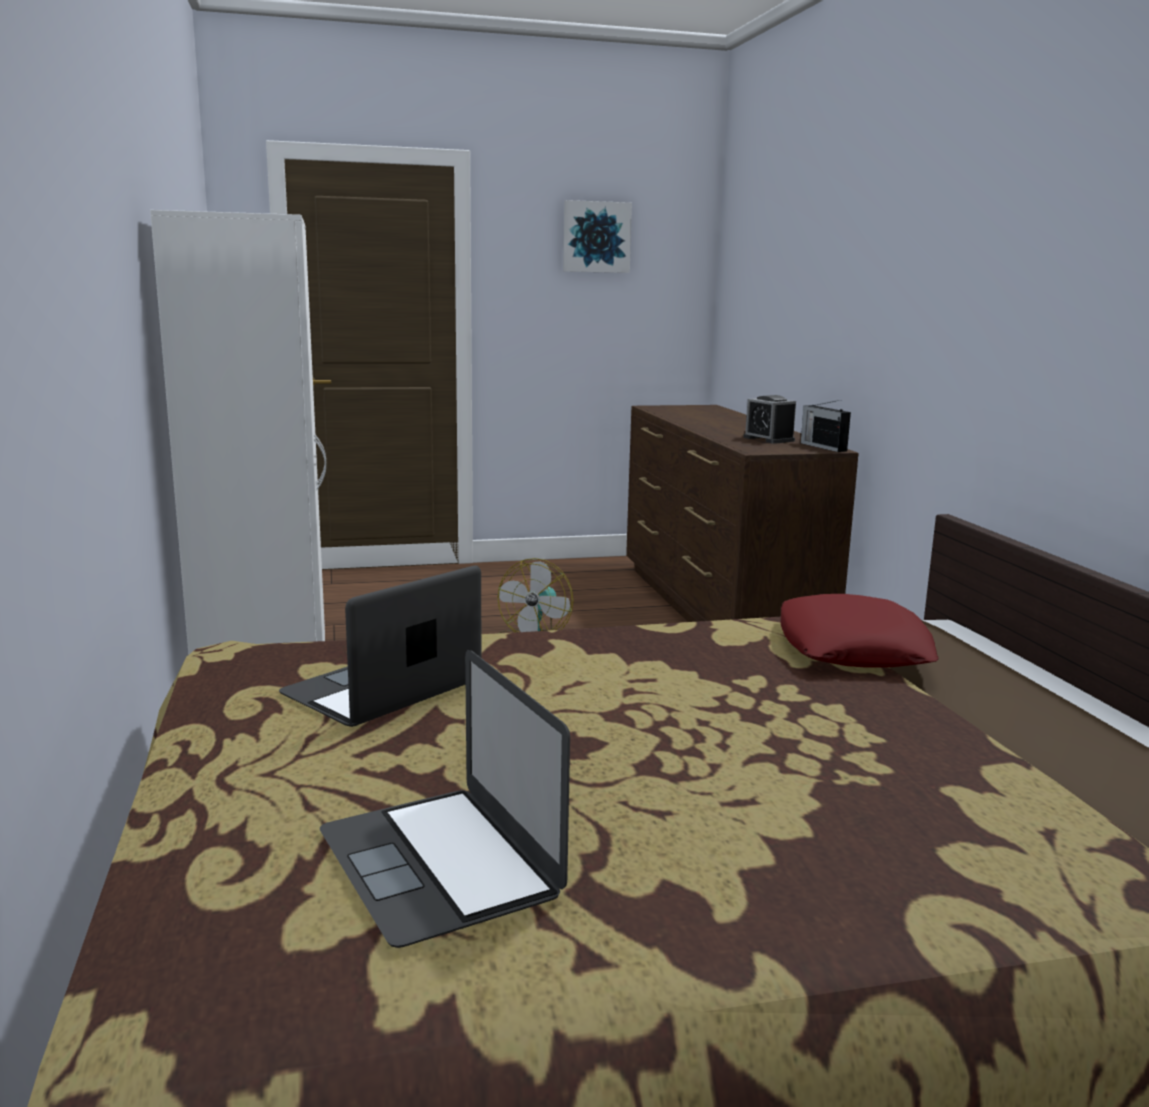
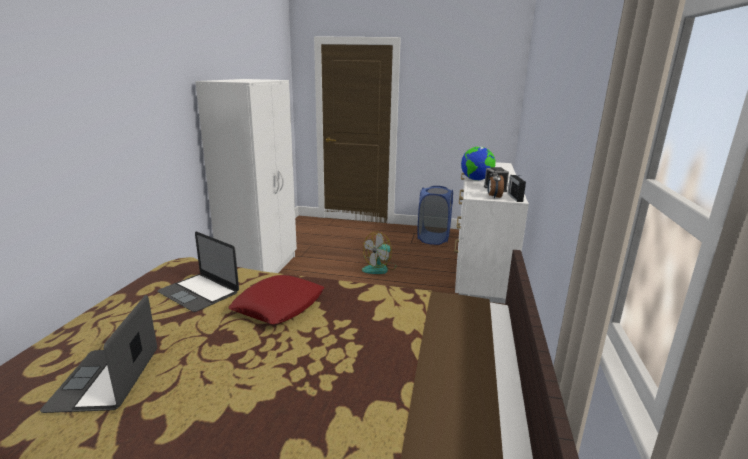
camera: 25 degrees right, 5 degrees up
(382, 688) = (199, 292): laptop -> laptop turned 120 degrees counterclockwise
(582, 578) = (433, 238): none -> blue laundry basket
(596, 237) = (459, 77): picture -> none
(711, 430) = (476, 180): none -> globe
(717, 610) = (480, 266): brown dresser -> white dresser
(789, 449) = (493, 197): none -> alarm clock
(853, 648) = (416, 314): red pillow -> red pillow (279, 306)

